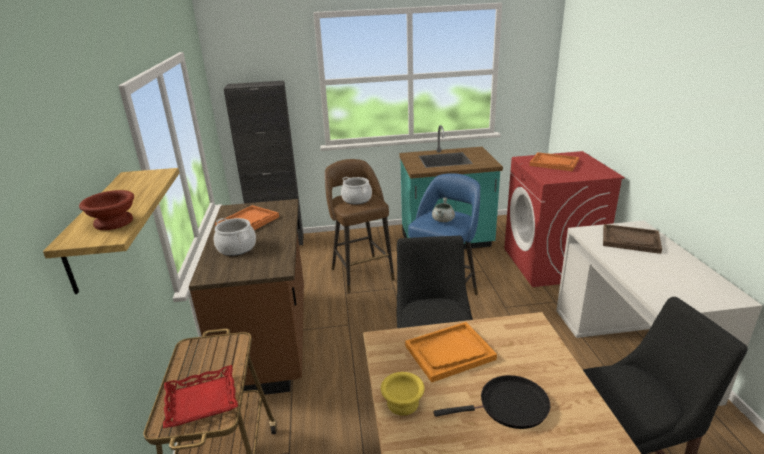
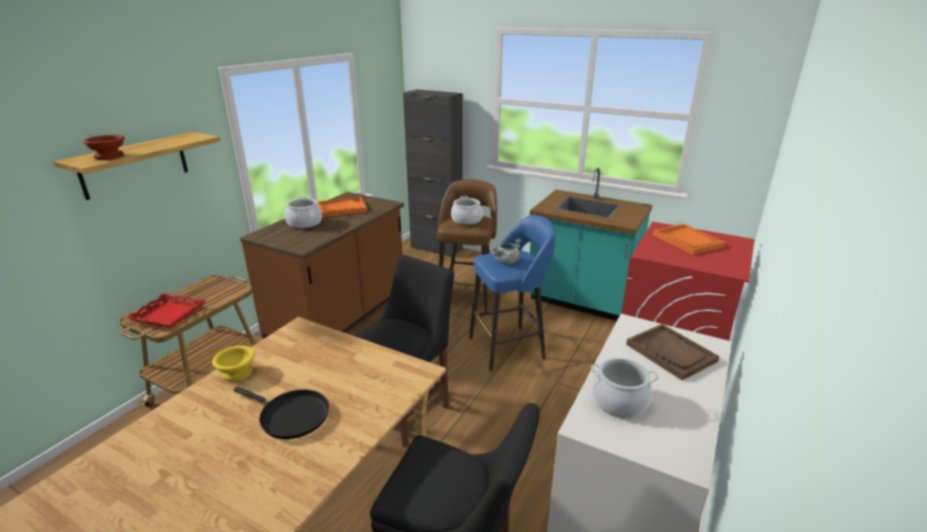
camera: 35 degrees right, 0 degrees up
(449, 353) = (322, 359): orange tray -> none
(655, 281) = (619, 401): none -> cooking pot

